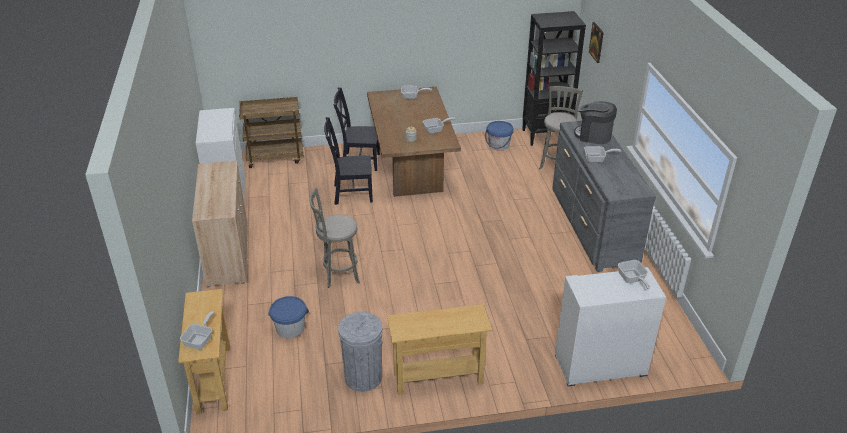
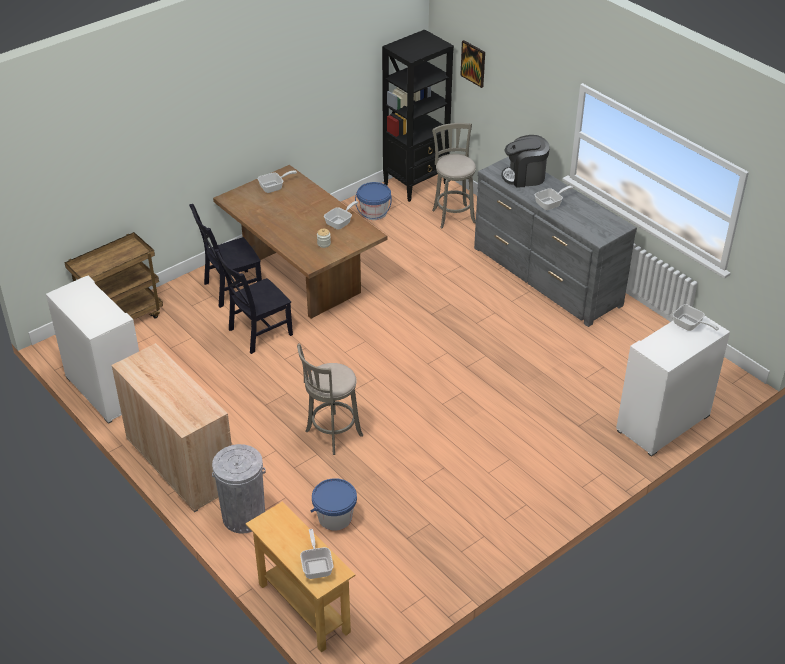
camera: 30 degrees left, 5 degrees up
(363, 377) = (457, 534): grey trash can -> grey trash can (243, 516)
(438, 378) = (529, 502): beige console table -> none

